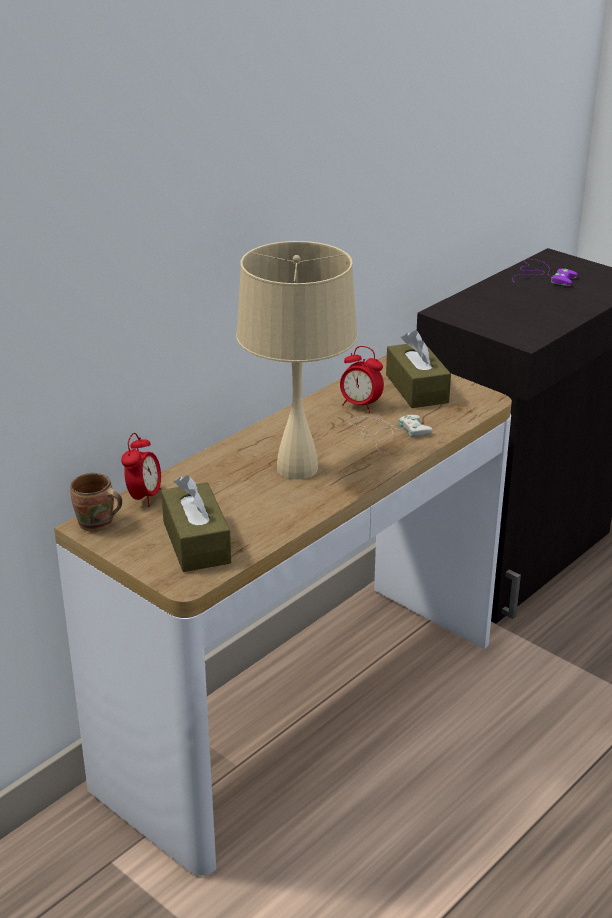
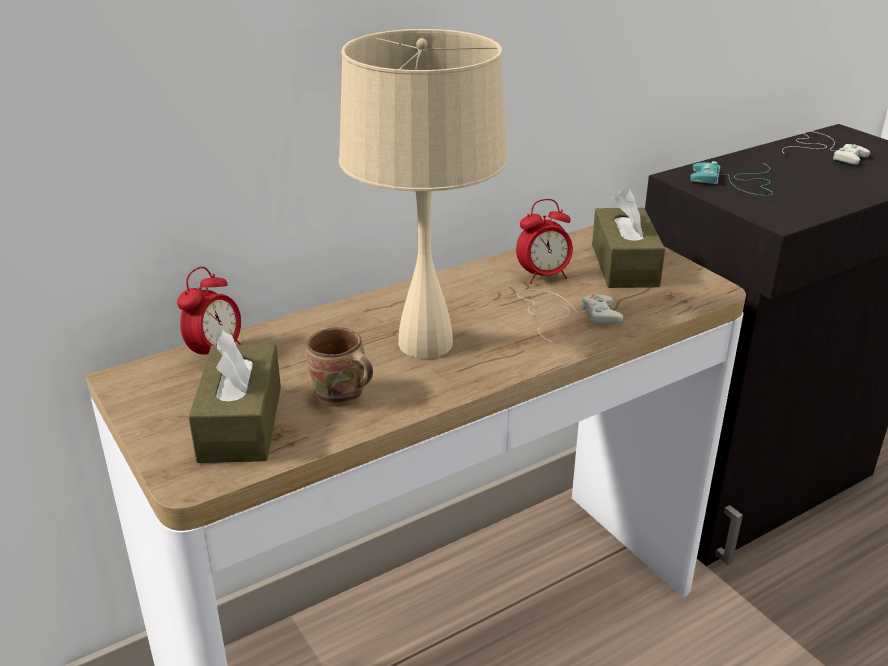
camera: 15 degrees right, 0 degrees up
(97, 525) = (136, 379): brown mug -> brown mug (340, 398)
(360, 405) = (543, 276): alarm clock -> alarm clock turned 60 degrees counterclockwise
(486, 312) = (736, 183): none -> turquoise game controller
(542, 275) = (823, 150): purple game controller -> white game controller

